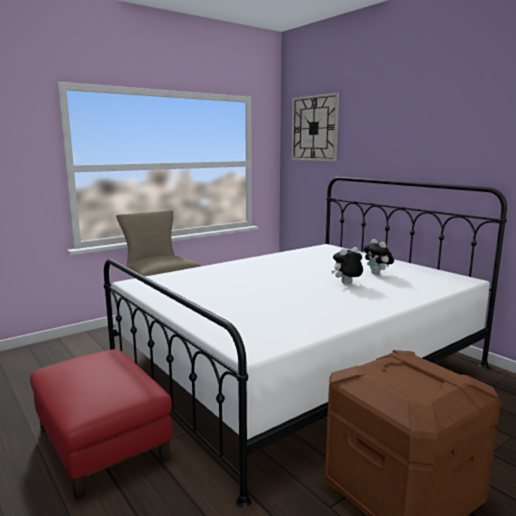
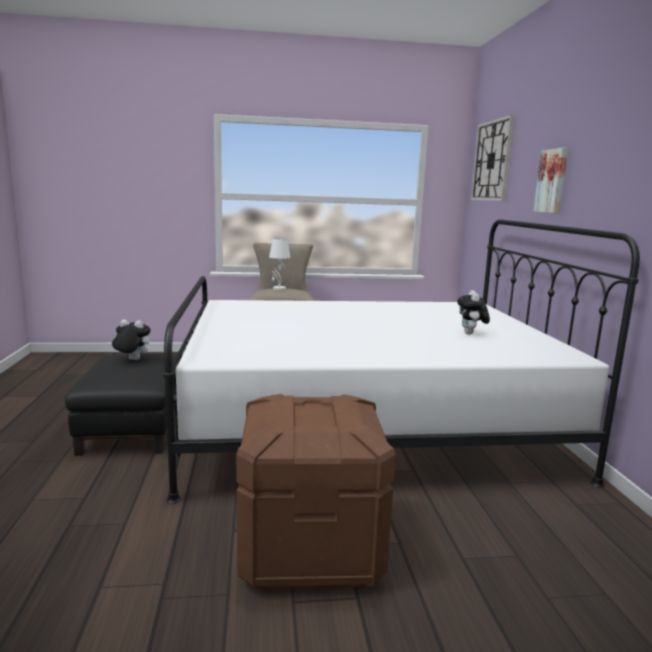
camera: 30 degrees right, 0 degrees up
(103, 443) = (134, 428): red ottoman -> black ottoman
(158, 258) = (279, 288): none -> white table lamp
(347, 284) = (412, 335): plush toy -> plush toy (132, 360)
(394, 147) = (552, 181): none -> picture

